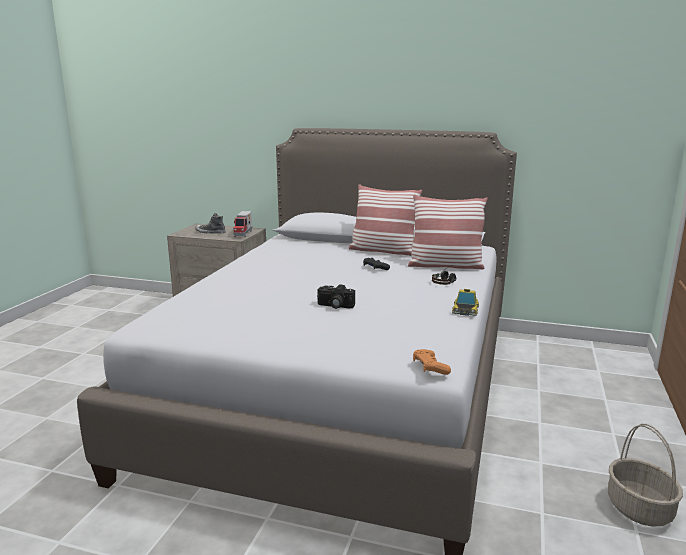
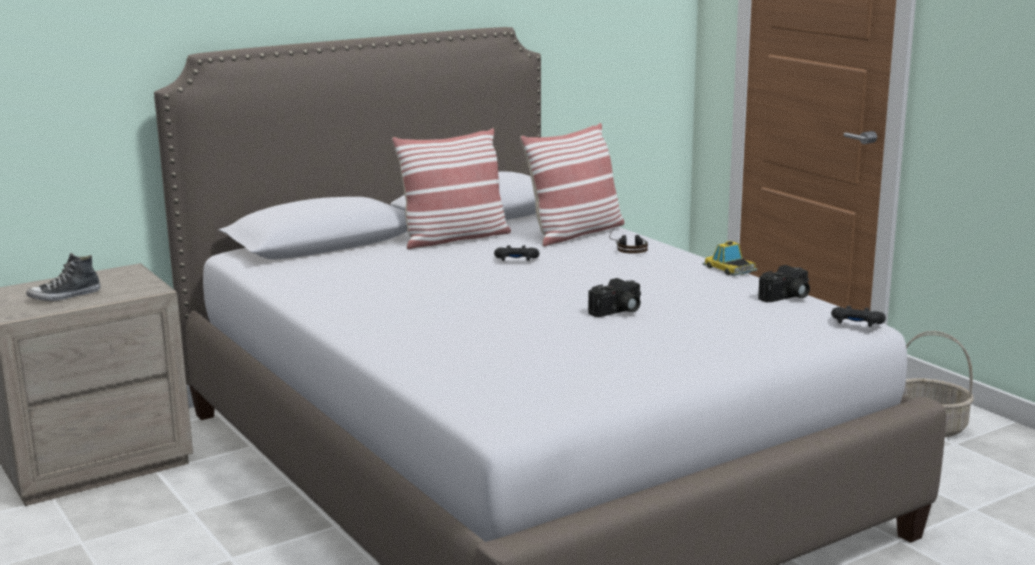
camera: 50 degrees left, 0 degrees up
(244, 234) = (139, 281): toy truck -> none
(430, 367) = (856, 324): orange game controller -> black game controller
(442, 336) = (786, 297): none -> camera

